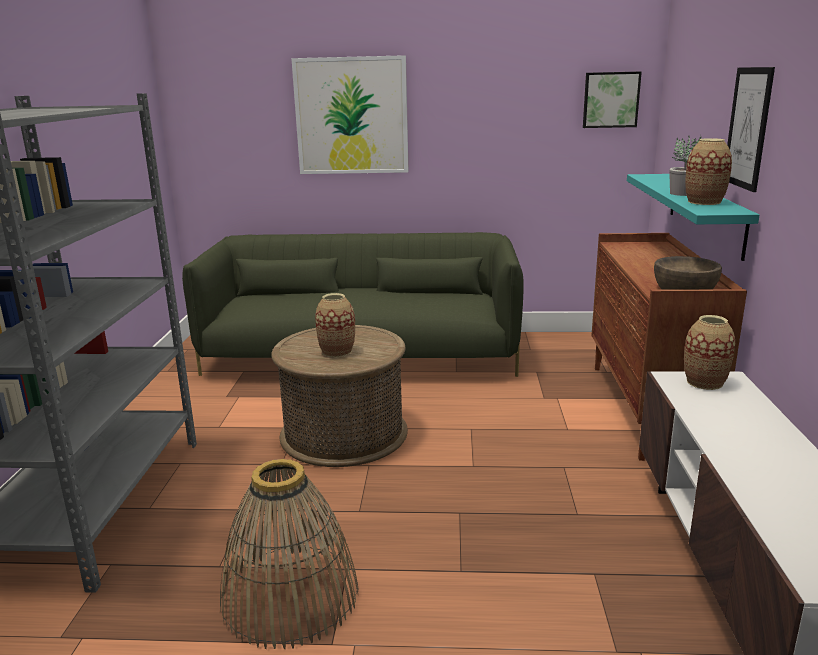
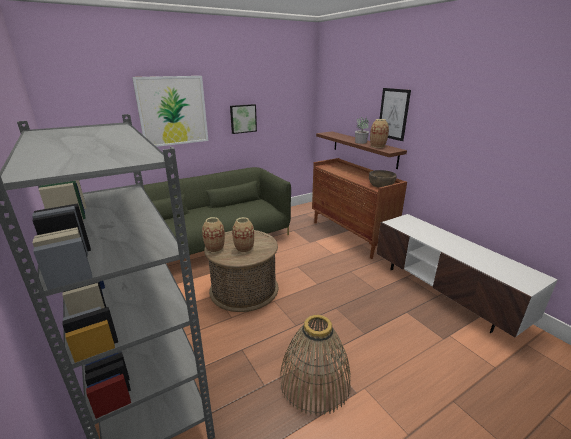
camera: 35 degrees left, 5 degrees up
(610, 99) = (297, 97): picture -> picture (243, 118)
(704, 382) = (403, 221): vase -> vase (215, 248)
(705, 212) = (364, 149): turquoise shelf -> brown shelf

